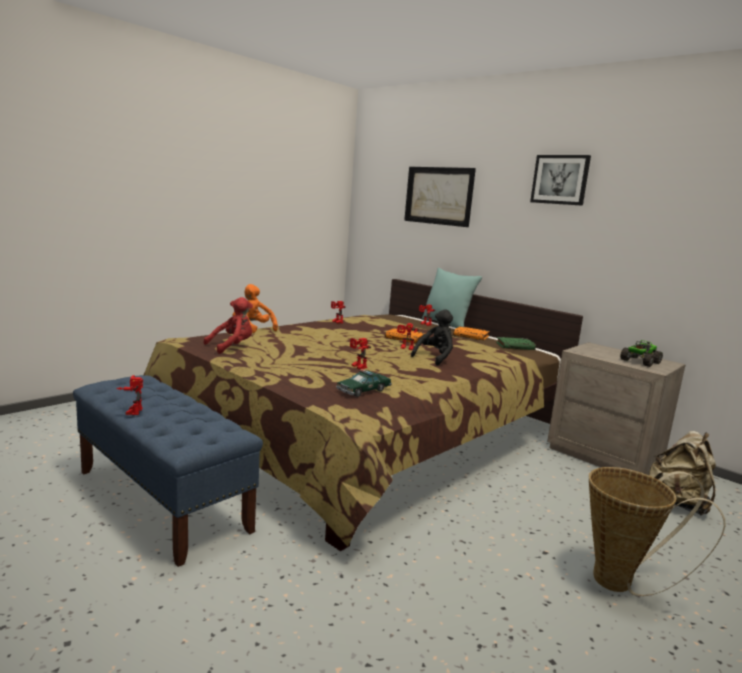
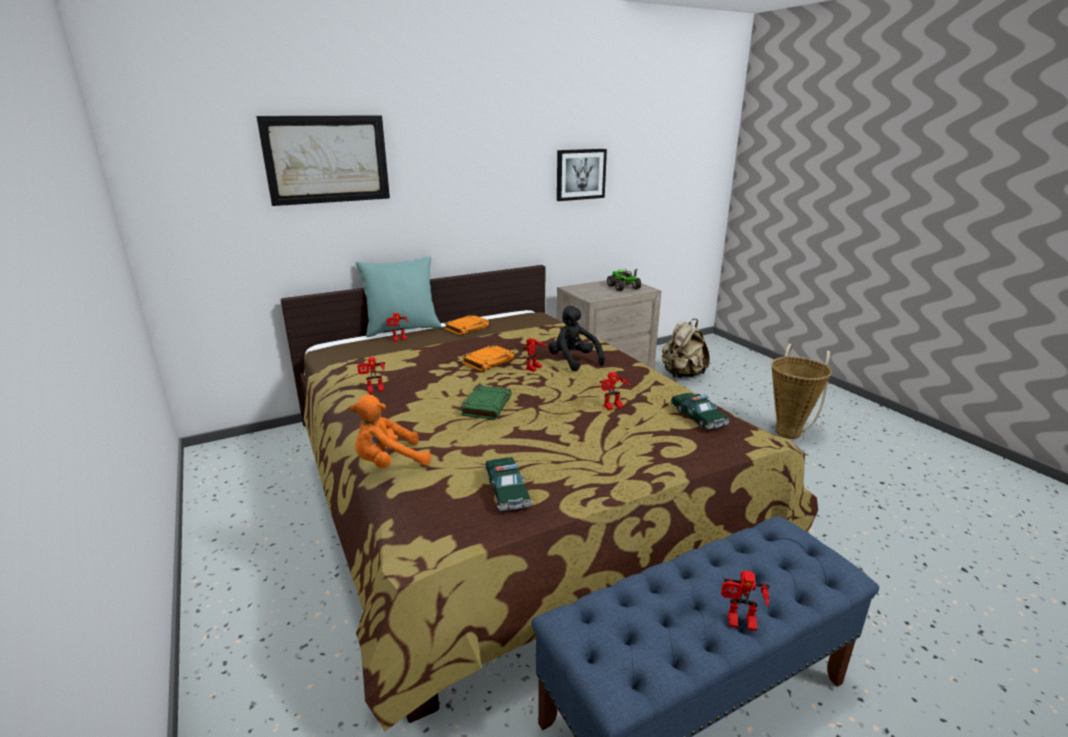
camera: 70 degrees left, 10 degrees up
(232, 347) = (507, 490): red plush toy -> toy car
(515, 346) = (514, 318): green book -> green book (486, 406)
(560, 180) = (494, 126): picture -> picture (580, 174)

